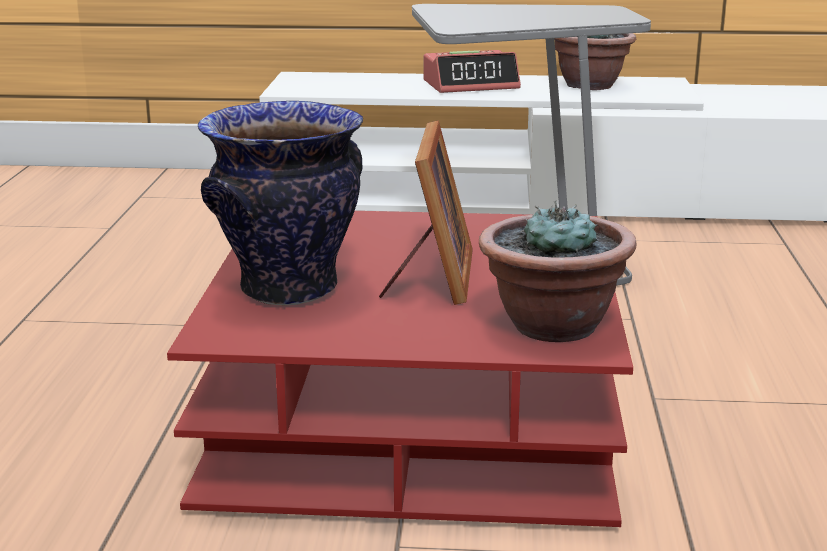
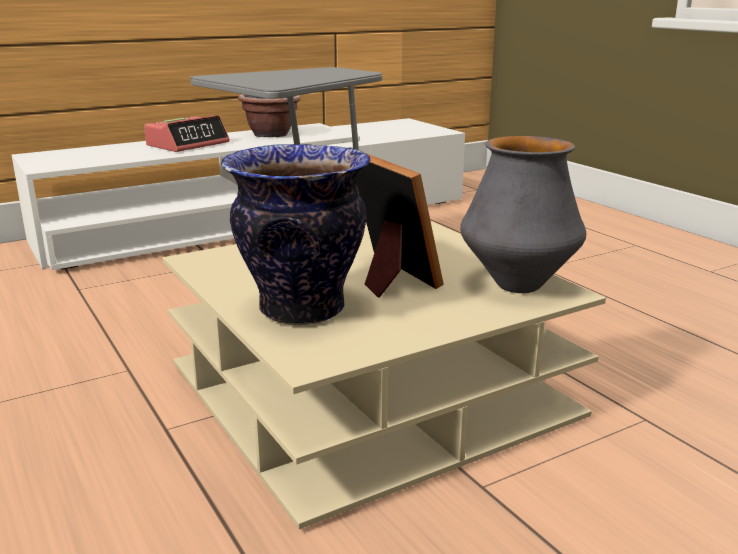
camera: 35 degrees left, 0 degrees up
(413, 418) = (368, 392): red coffee table -> beige coffee table
(552, 325) = (517, 285): potted plant -> vase

